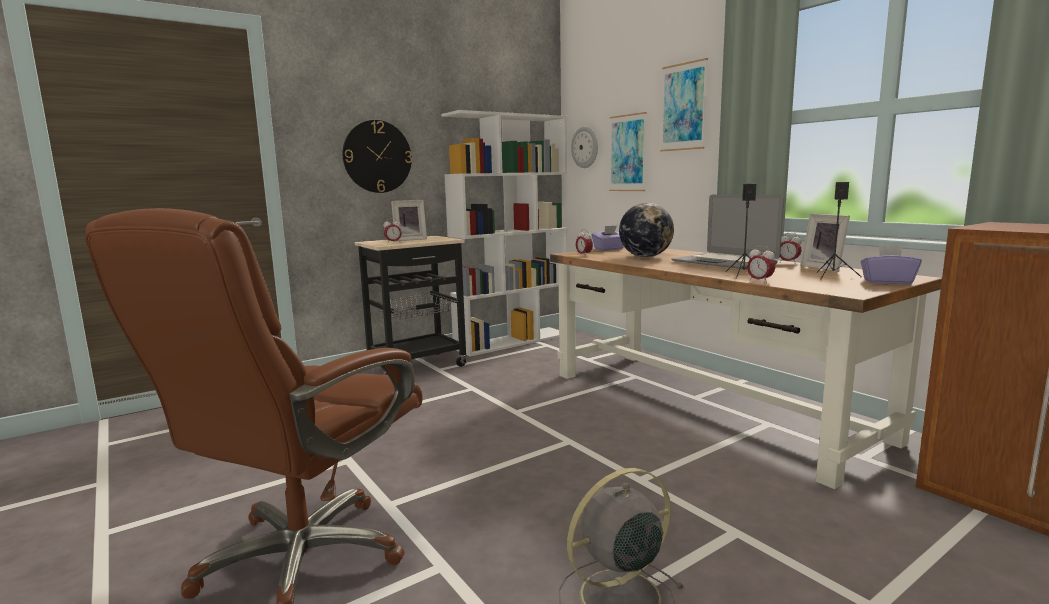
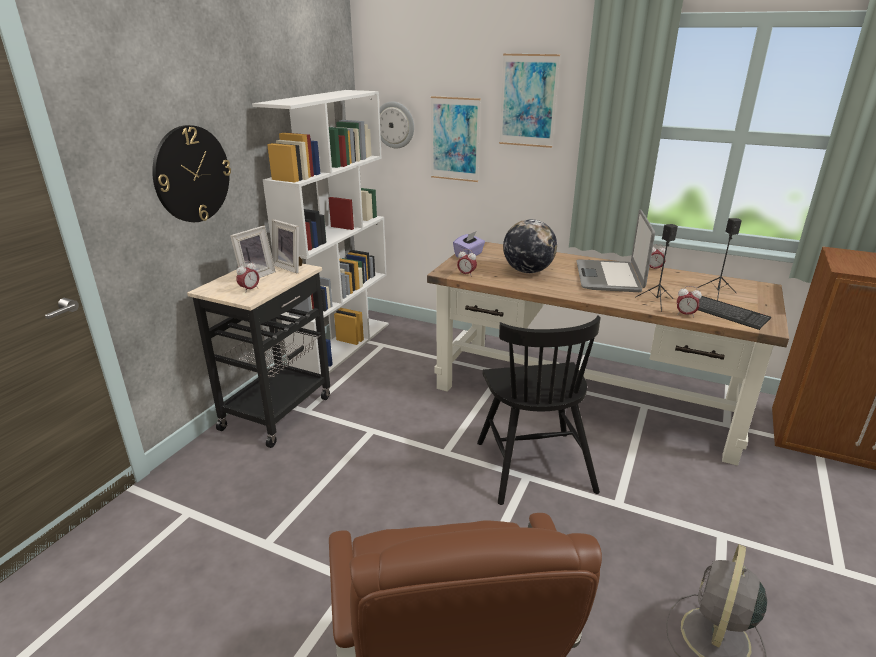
camera: 30 degrees left, 15 degrees up
(588, 433) = (532, 461): none -> black chair
(724, 263) = (609, 277): laptop -> laptop turned 75 degrees clockwise
(815, 284) = (727, 314): none -> keyboard
(825, 268) = (691, 277): picture frame -> picture frame (290, 267)
(887, 281) = (761, 299): purple tissue box -> none

